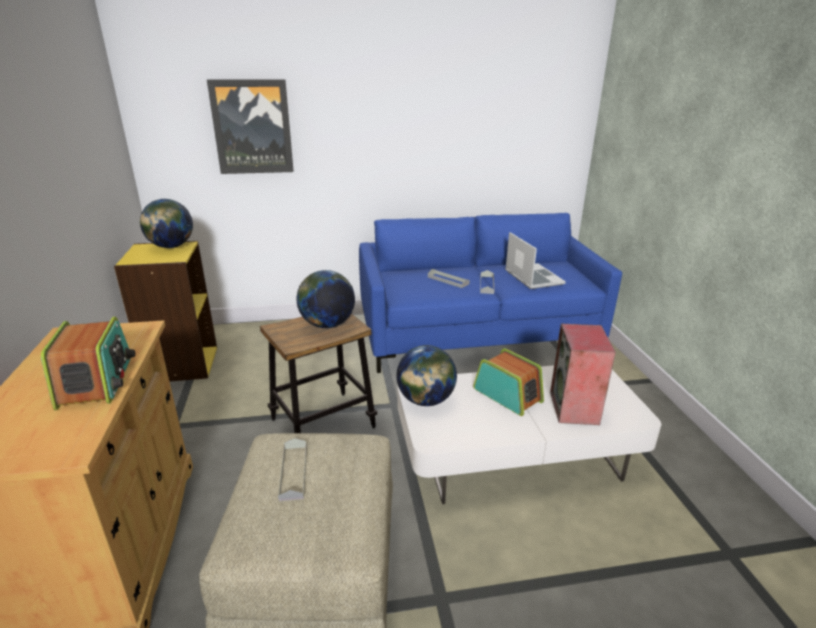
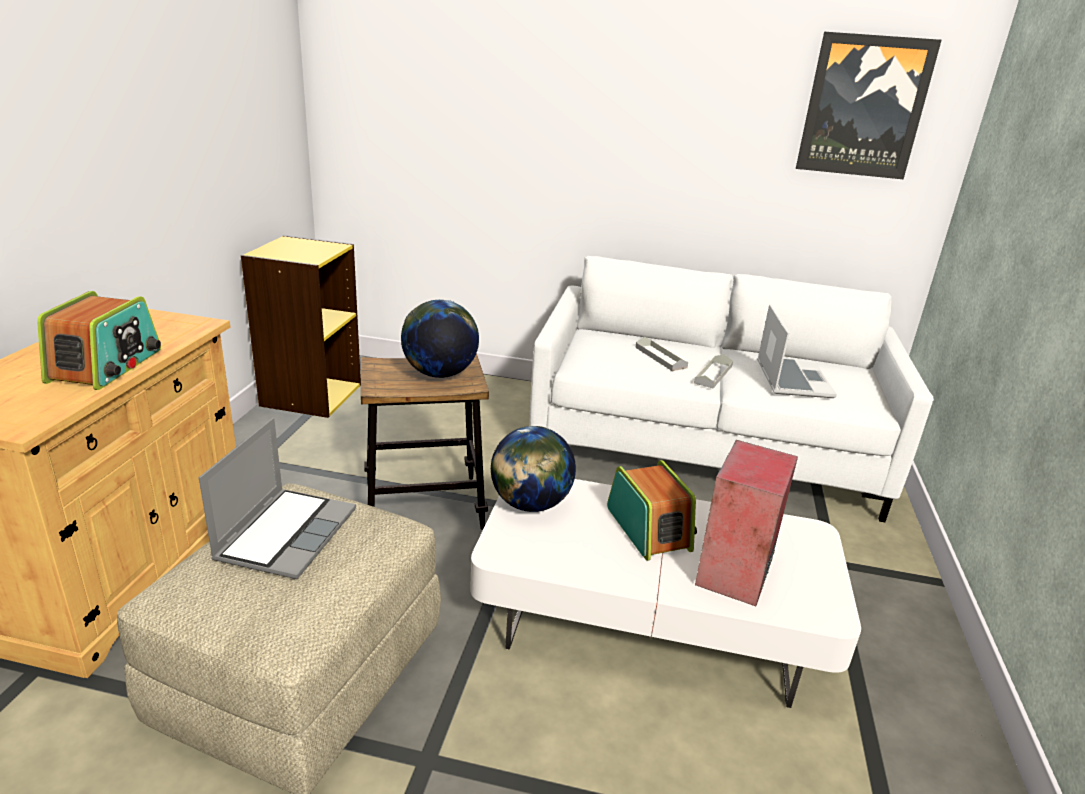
camera: 20 degrees right, 0 degrees up
(171, 247) = (318, 245): globe -> none
(252, 127) = (450, 109): picture -> picture (864, 107)
(293, 472) = (286, 533): grey tray -> laptop
(477, 335) = (704, 449): blue sofa -> white sofa

